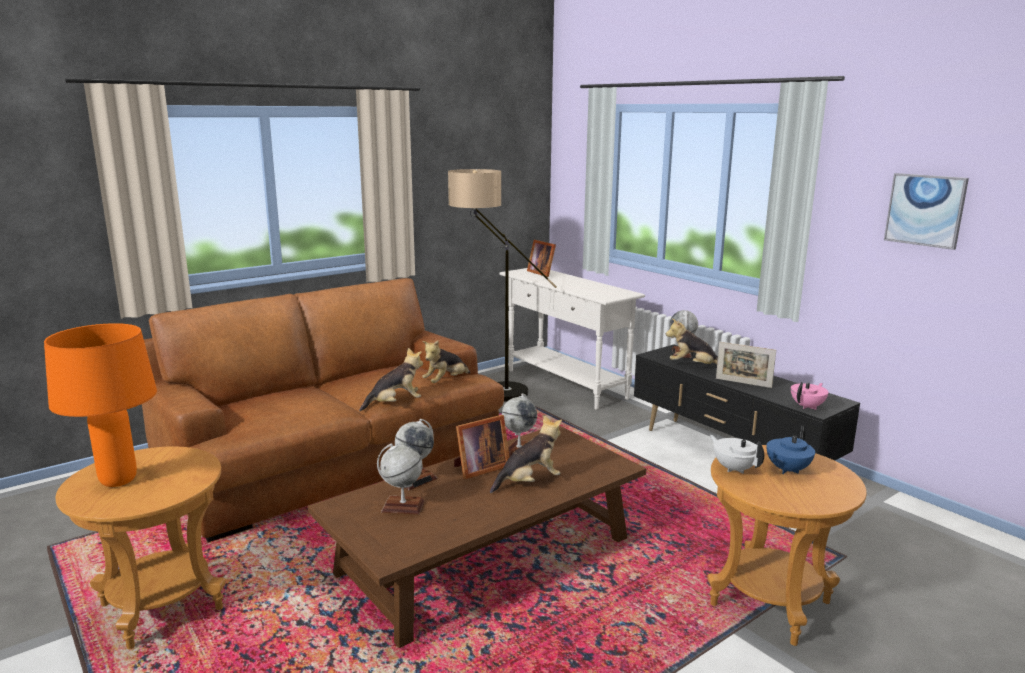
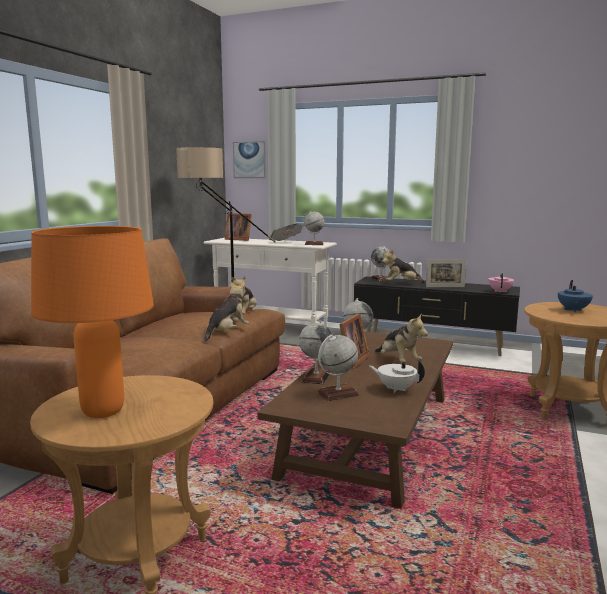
camera: 30 degrees left, 5 degrees down
(529, 482) = (398, 361): plush toy -> plush toy turned 120 degrees clockwise
(583, 286) = (285, 242): none -> newspaper
(607, 294) = (314, 244): none -> globe
(734, 468) = (548, 314): white teapot -> white teapot (396, 389)
(925, 210) = (542, 157): picture -> picture (250, 160)

